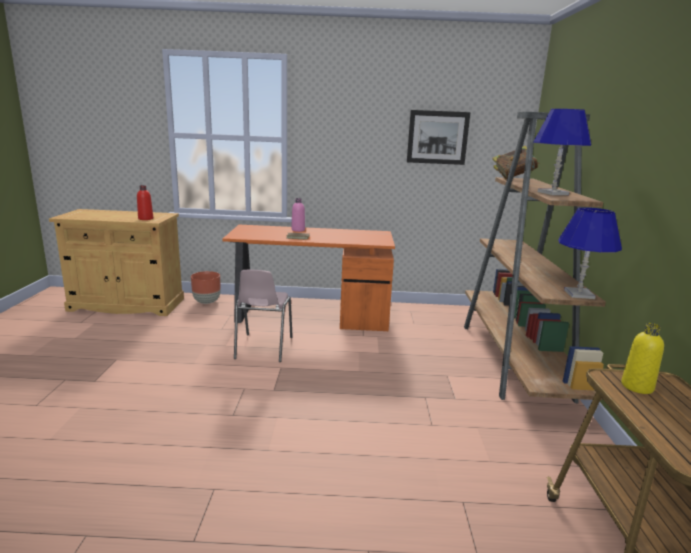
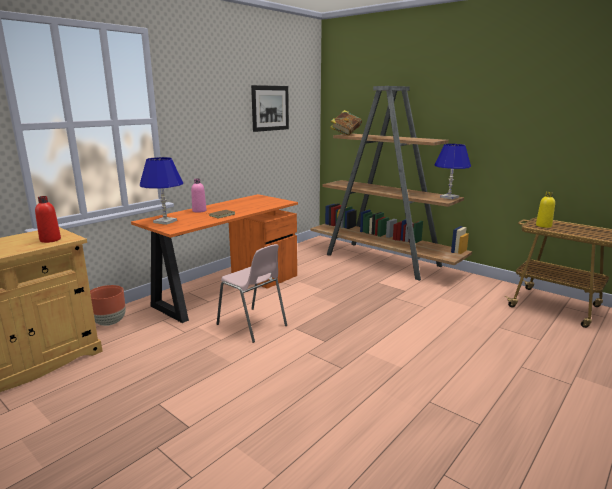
camera: 50 degrees left, 0 degrees up
(553, 193) = (413, 139): blue table lamp -> blue table lamp (165, 221)

